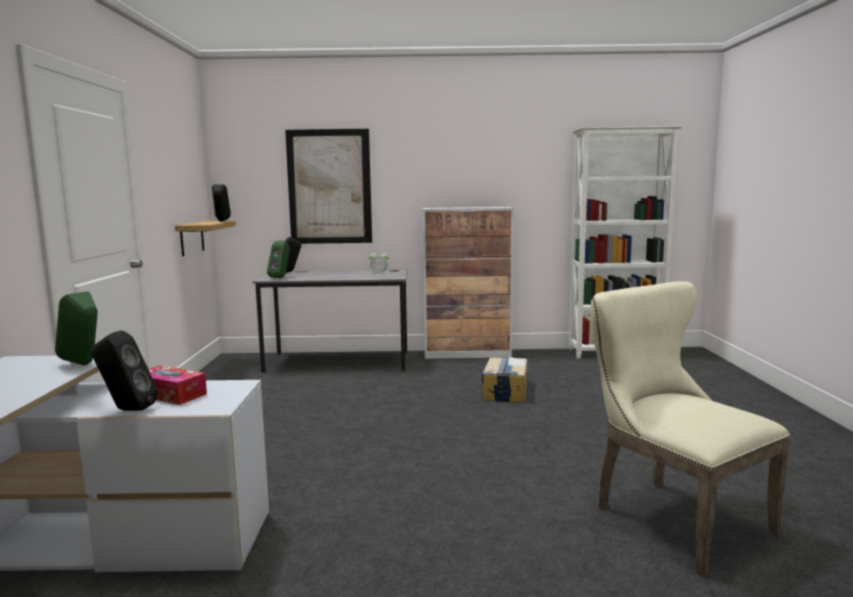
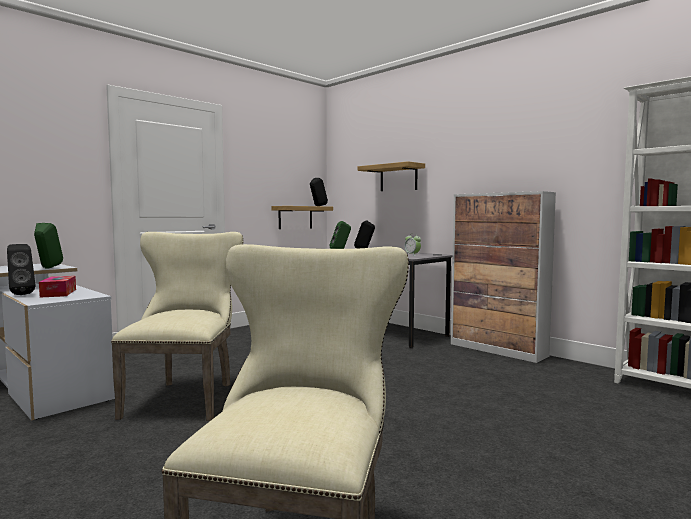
camera: 45 degrees right, 5 degrees down
(329, 187) = (398, 178): picture -> shelf
(332, 479) = (185, 397): none -> beige chair
(505, 391) = (452, 386): cardboard box -> none

